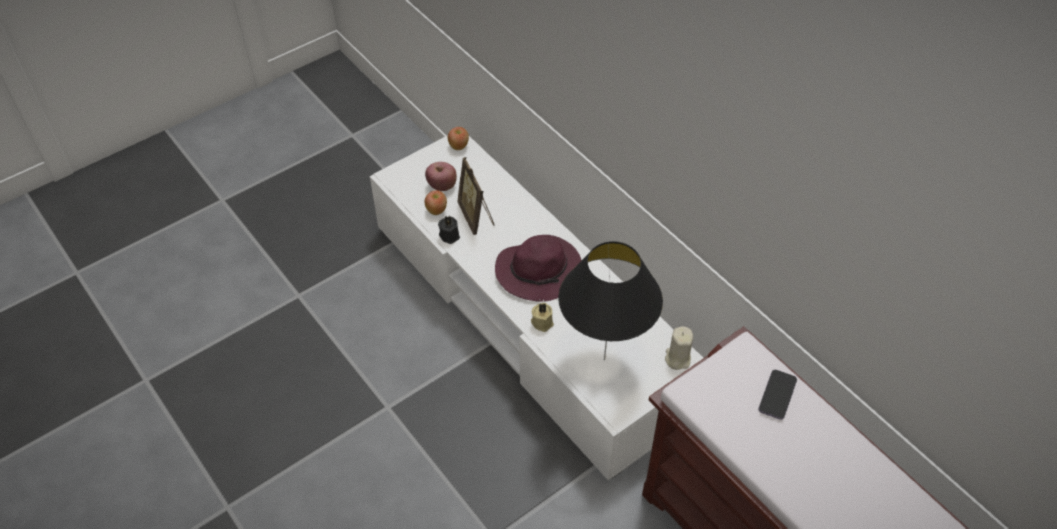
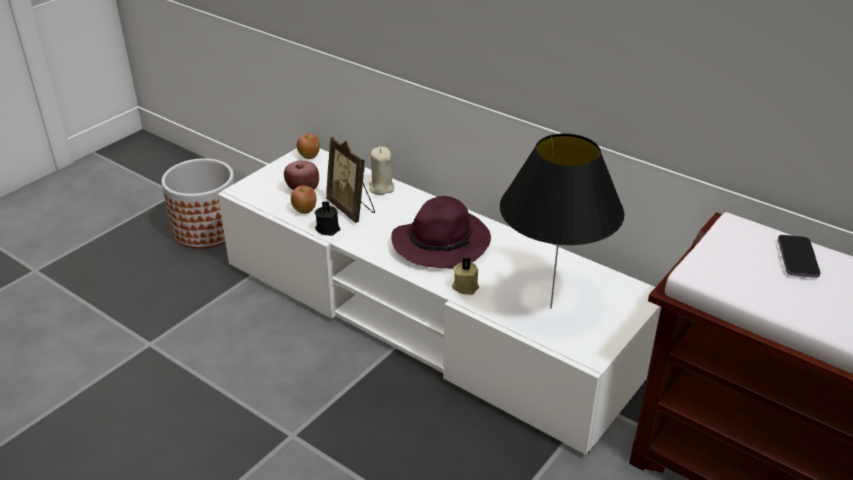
camera: 15 degrees left, 15 degrees down
(369, 182) = (207, 229): none -> planter
(677, 358) = (629, 293): beige candle -> beige candle (381, 188)

